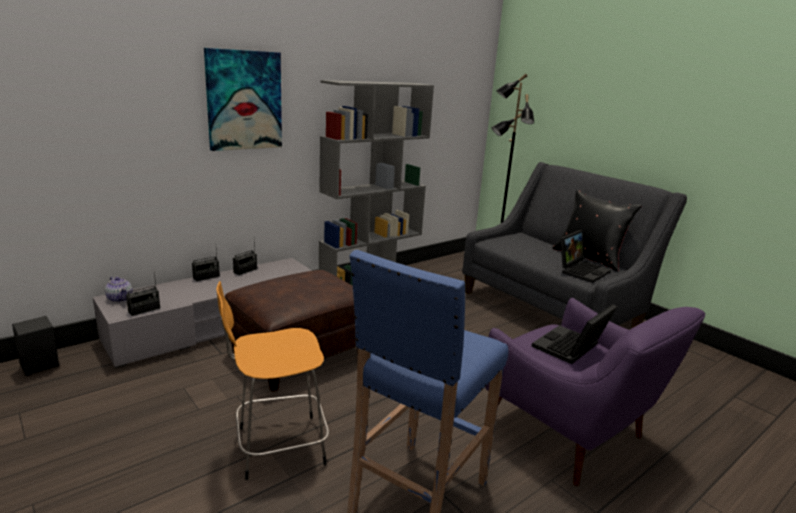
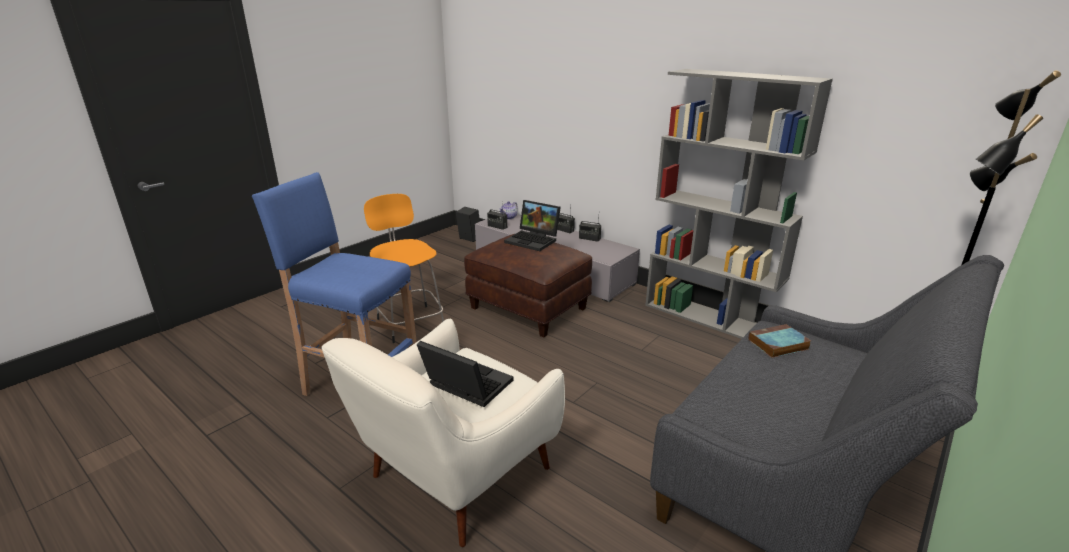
camera: 80 degrees right, 5 degrees up
(244, 100) = (612, 85): picture -> none
(511, 246) = (777, 345): none -> book
(569, 434) = (455, 478): purple armchair -> white armchair
(582, 270) = (737, 410): laptop -> laptop (534, 240)
(589, 257) = (822, 424): black pillow -> none

